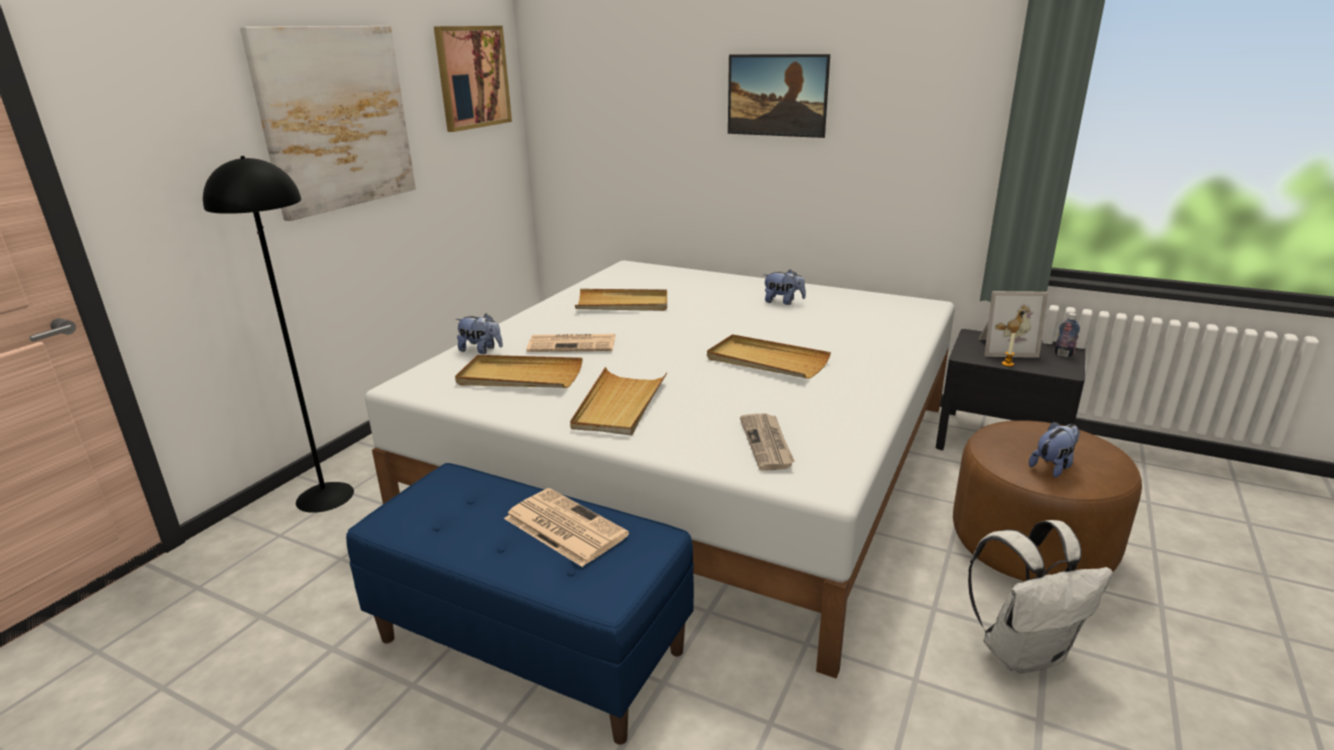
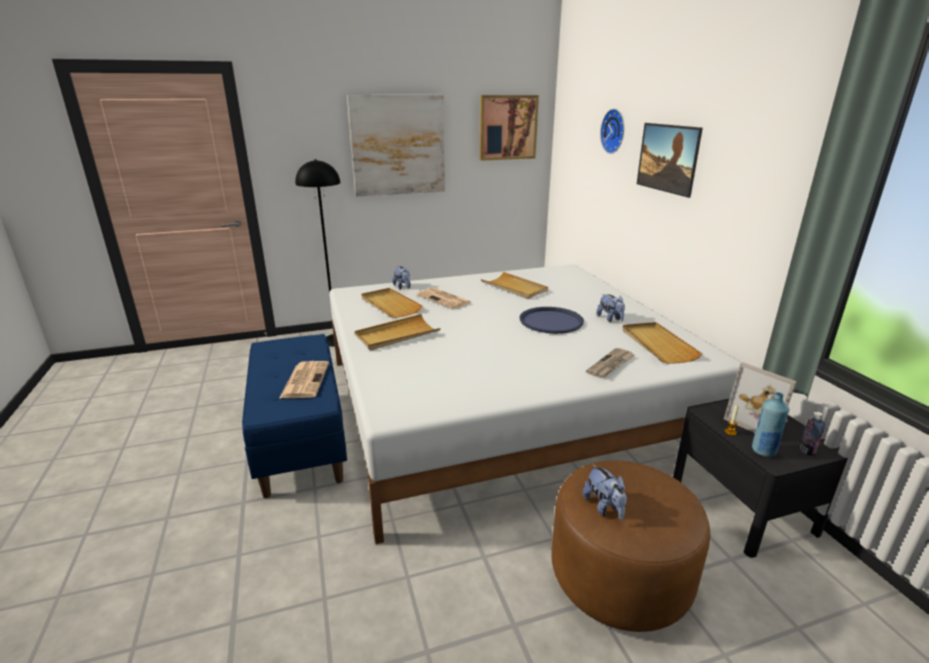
camera: 45 degrees right, 0 degrees up
(668, 69) = (615, 131): none -> wall clock
(739, 323) = (551, 321): none -> blue tray
(766, 361) = (514, 346): beige tray -> beige tray (657, 344)
(767, 443) = (412, 384): newspaper -> newspaper (610, 365)
(1023, 651) = (489, 617): white backpack -> none
(1047, 367) = (763, 451): none -> blue bottle
(1053, 466) = (604, 507): plush toy -> plush toy turned 60 degrees clockwise

